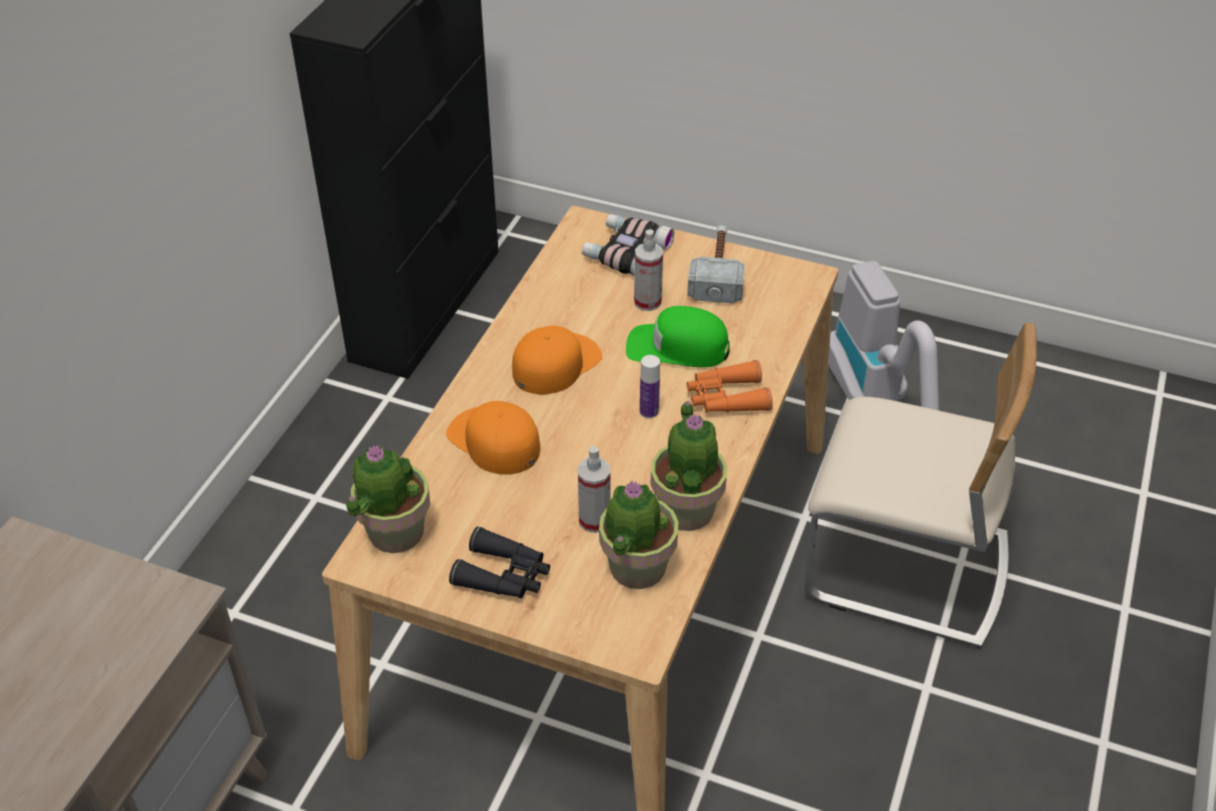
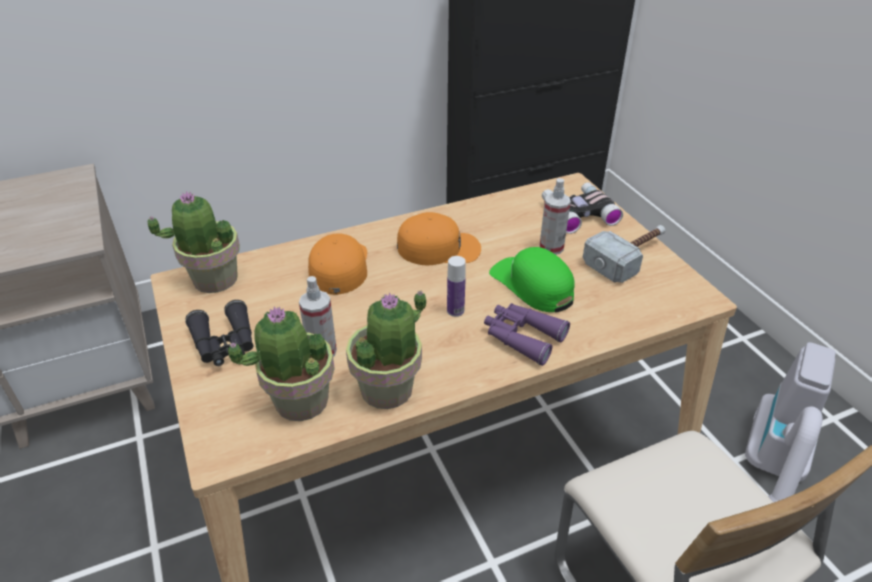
camera: 45 degrees right, 5 degrees down
(726, 398) = (522, 337): orange binoculars -> purple binoculars

